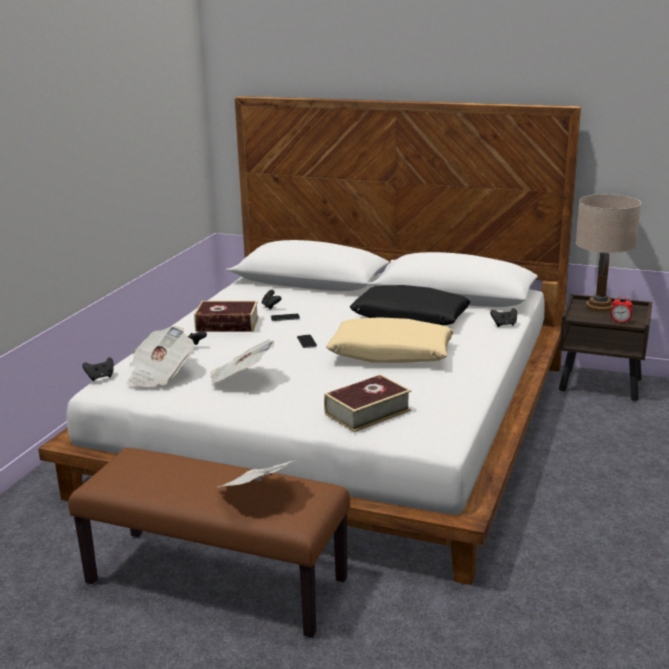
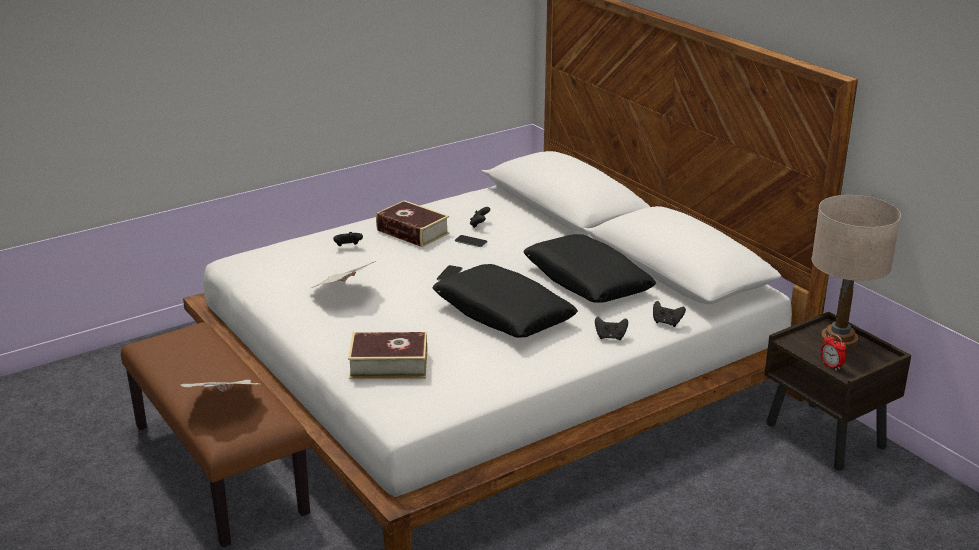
camera: 35 degrees right, 5 degrees up
(100, 377) = (246, 251): black game controller -> black game controller (610, 337)
(159, 375) = (289, 264): newspaper -> none
(391, 353) = (503, 314): beige pillow -> black pillow

